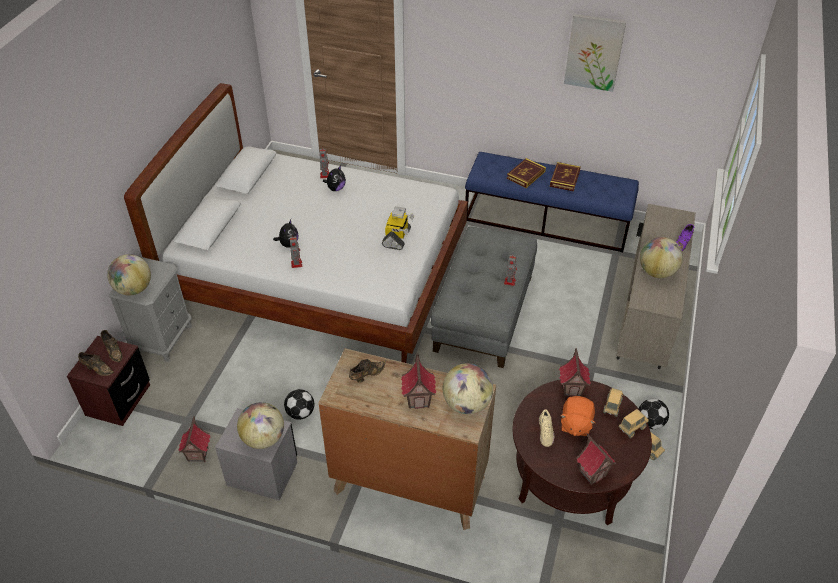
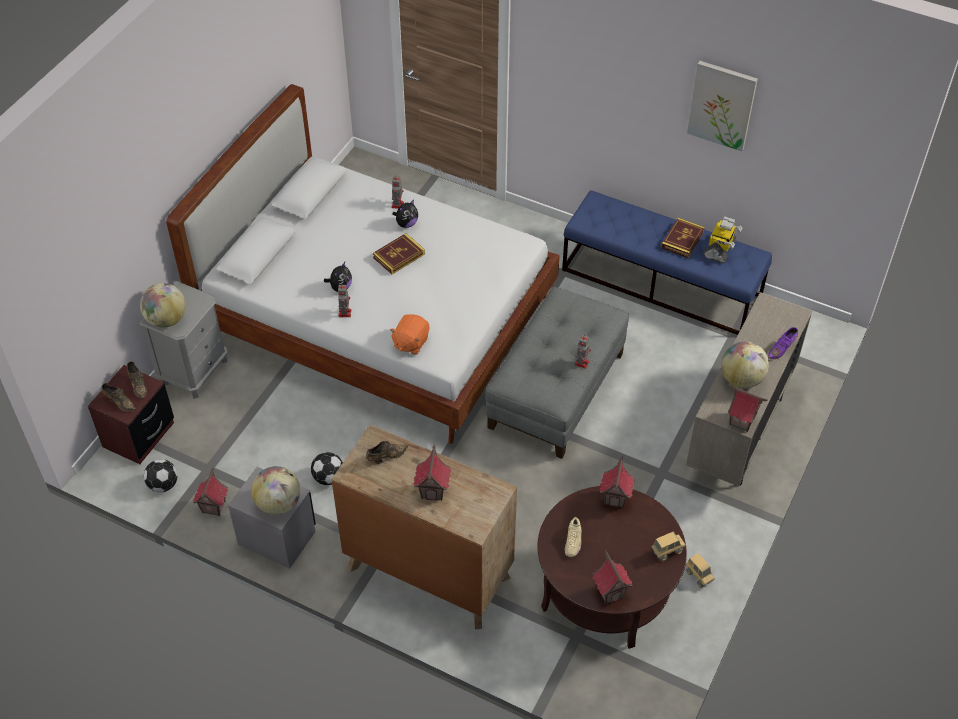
camera: 10 degrees right, 5 degrees up
(397, 238) = (462, 296): toy robot -> toy robot (720, 249)
(467, 404) = (481, 502): globe -> none
(526, 175) = (637, 229): book -> book (399, 256)
(575, 424) = (607, 537): orange plush toy -> orange plush toy (410, 342)
(612, 407) = (652, 525): toy truck -> none
(650, 423) = (710, 545): football -> football (163, 485)
(669, 306) = (741, 422): none -> toy house

